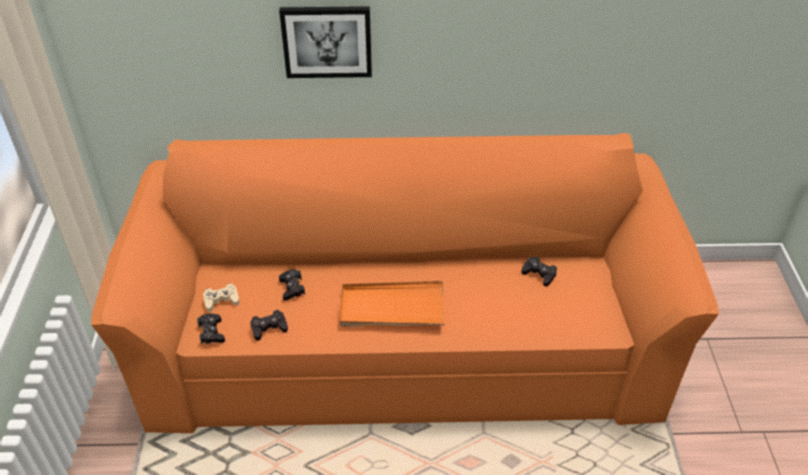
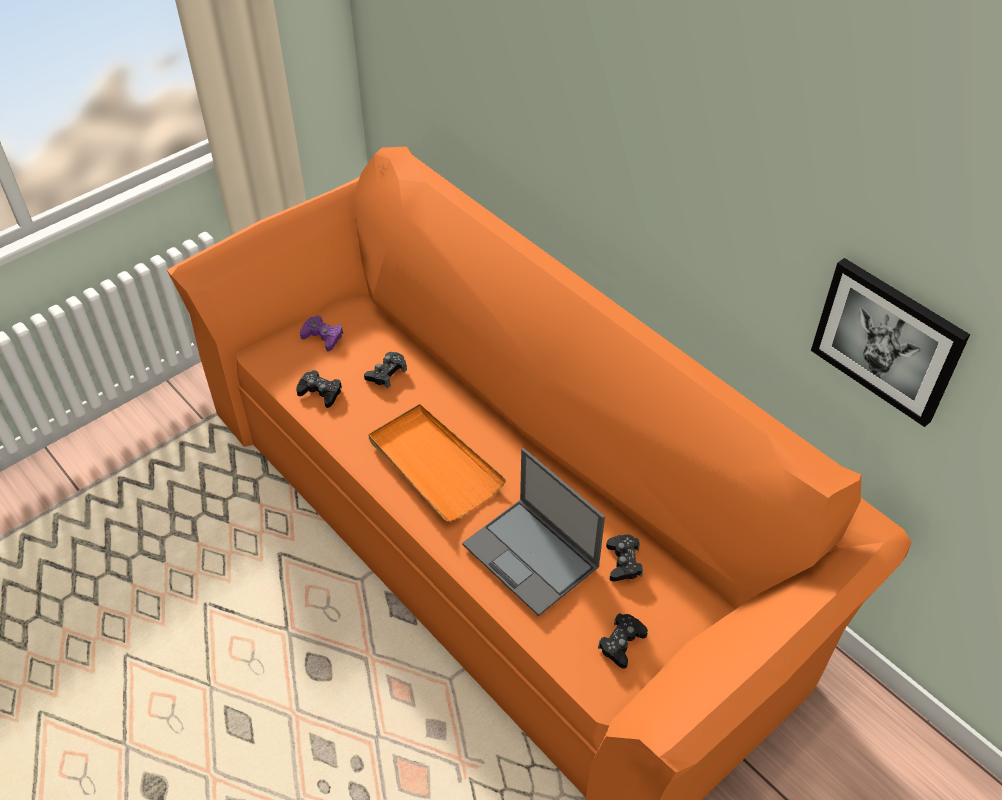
camera: 50 degrees right, 5 degrees up
(211, 332) = (278, 358): black game controller -> black game controller (621, 643)
(221, 300) = (322, 337): beige game controller -> purple game controller
(327, 41) = (564, 119): picture -> picture (888, 340)
(501, 306) = (532, 556): none -> laptop

